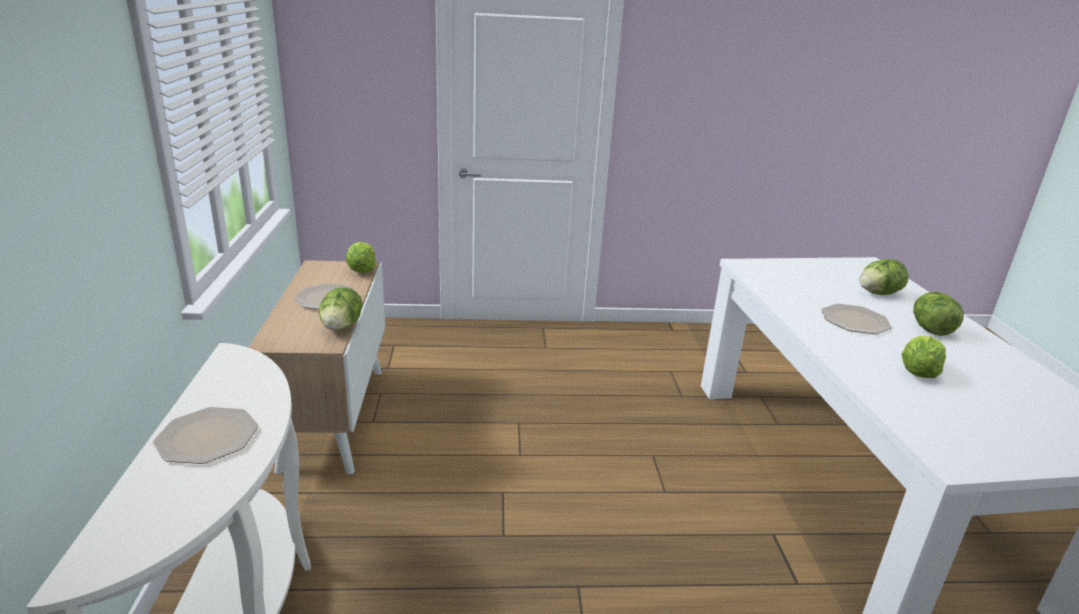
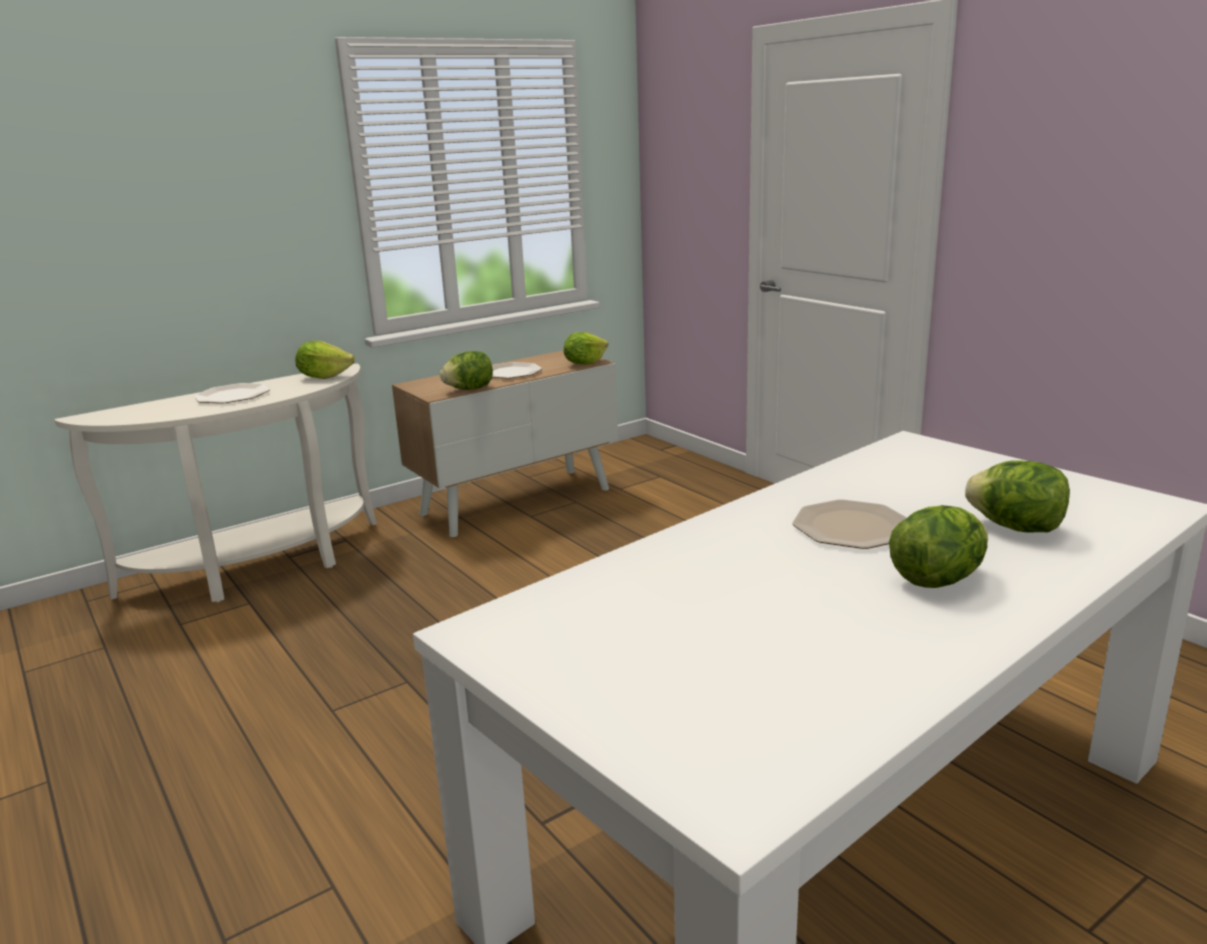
camera: 60 degrees right, 5 degrees down
(917, 372) = (734, 586): lettuce -> lettuce (324, 377)

